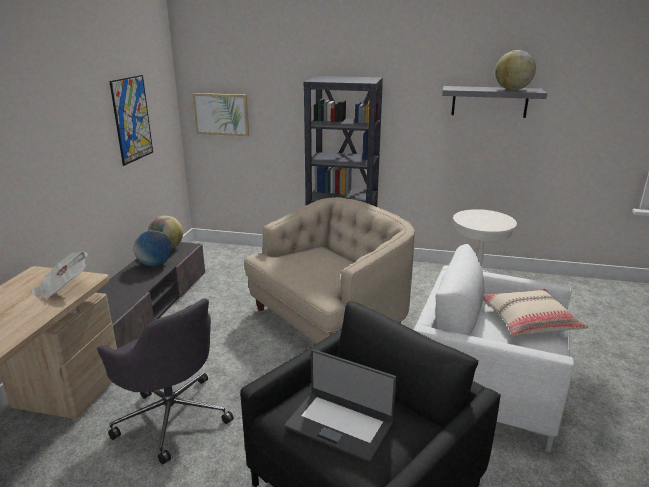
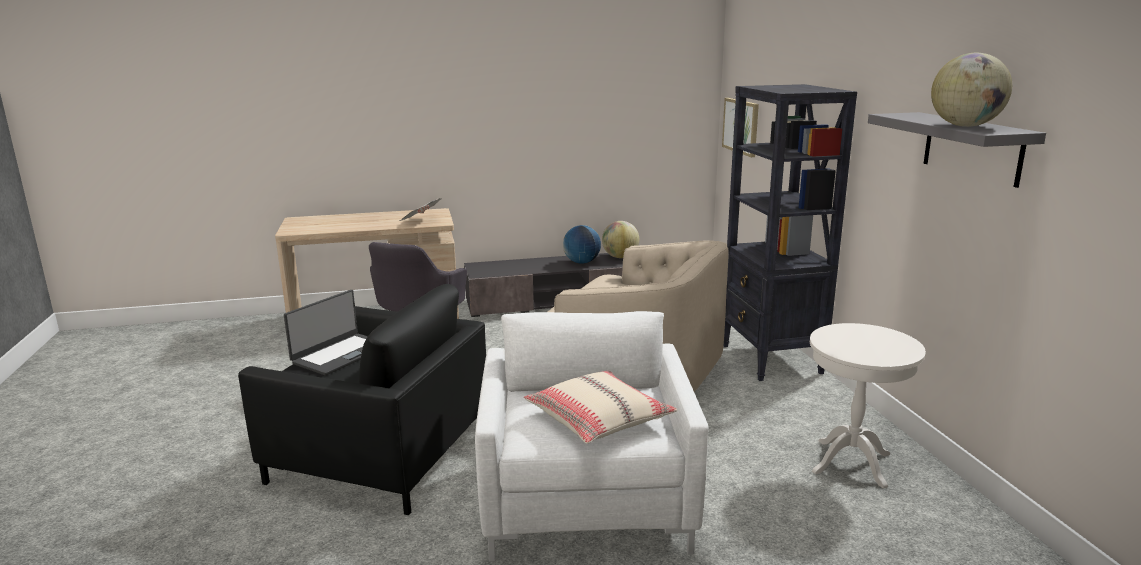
camera: 65 degrees right, 5 degrees down
(132, 119) = (621, 113): picture -> none
(340, 424) = (340, 354): laptop -> laptop turned 150 degrees counterclockwise

